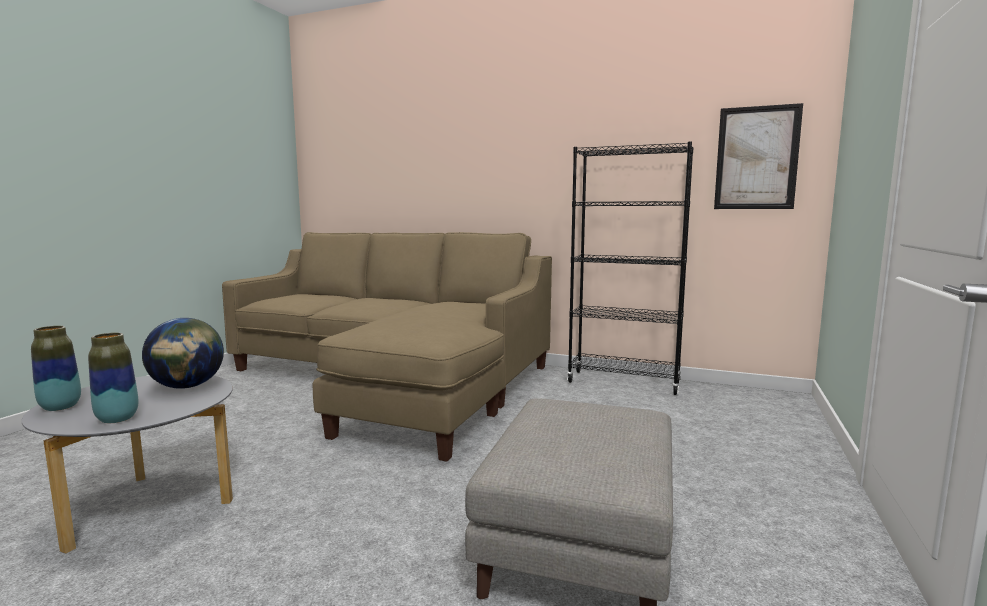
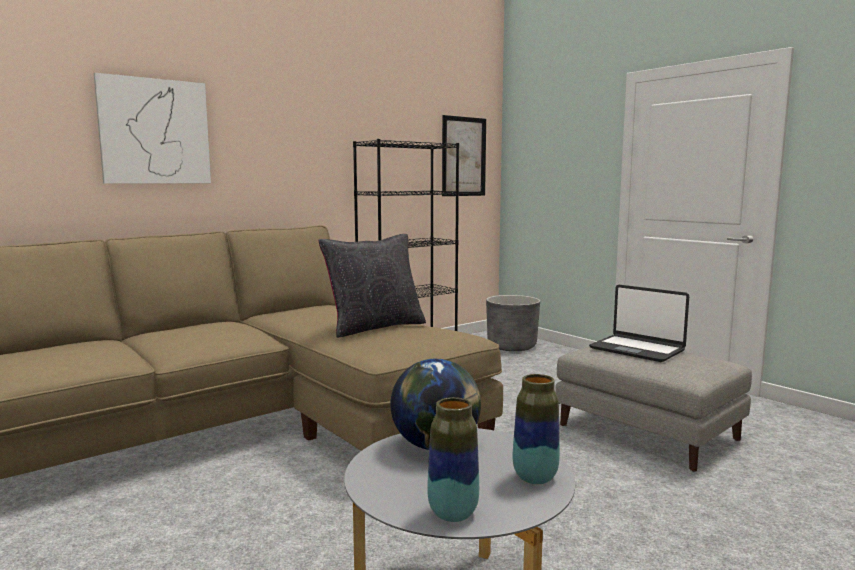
camera: 60 degrees left, 0 degrees up
(422, 319) = (374, 327): none -> black pillow
(424, 158) = (155, 131): none -> picture
(597, 422) = (637, 349): none -> laptop
(756, 413) = (511, 346): none -> grey planter

